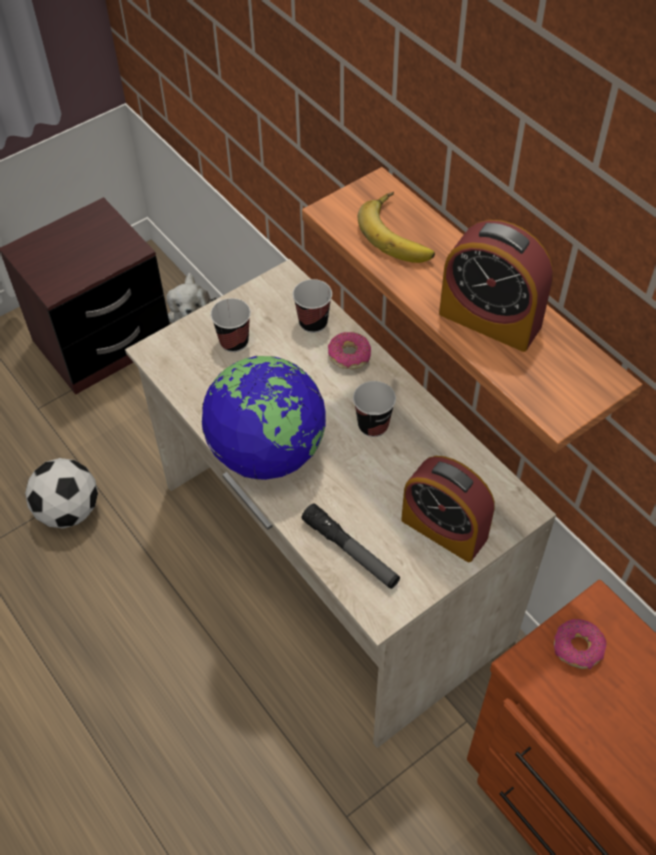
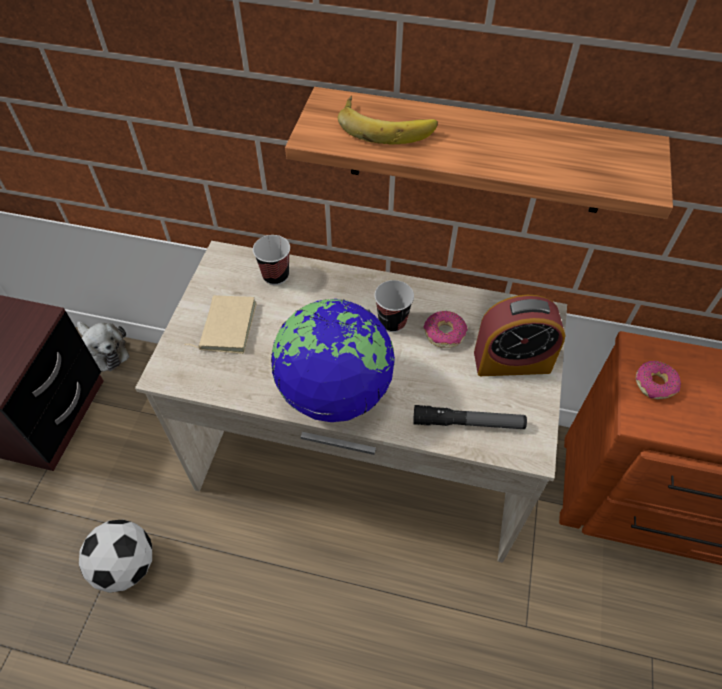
camera: 40 degrees left, 0 degrees up
(234, 342) = (226, 326): cup -> beige book
(349, 355) = (326, 283): donut -> donut (444, 333)
(490, 319) = (524, 150): alarm clock -> none

